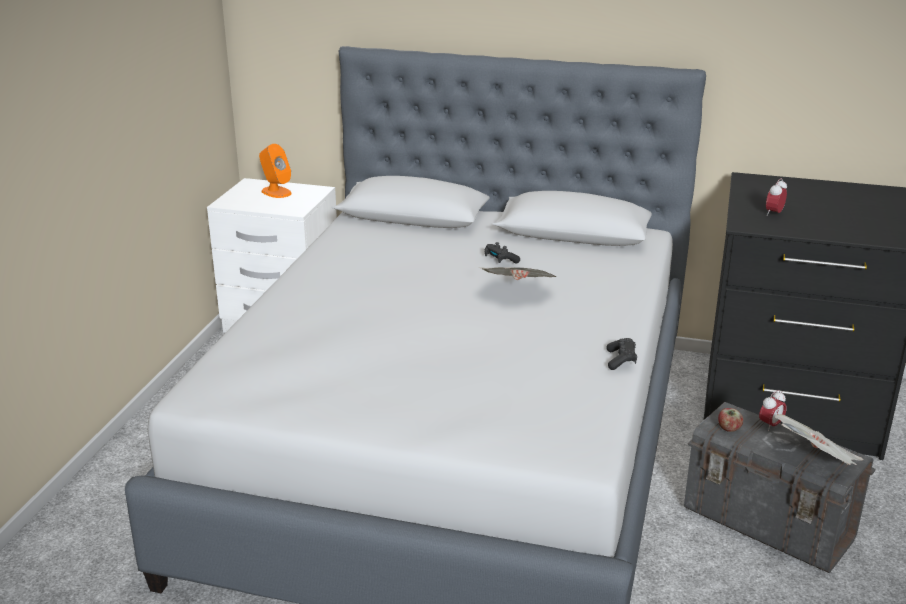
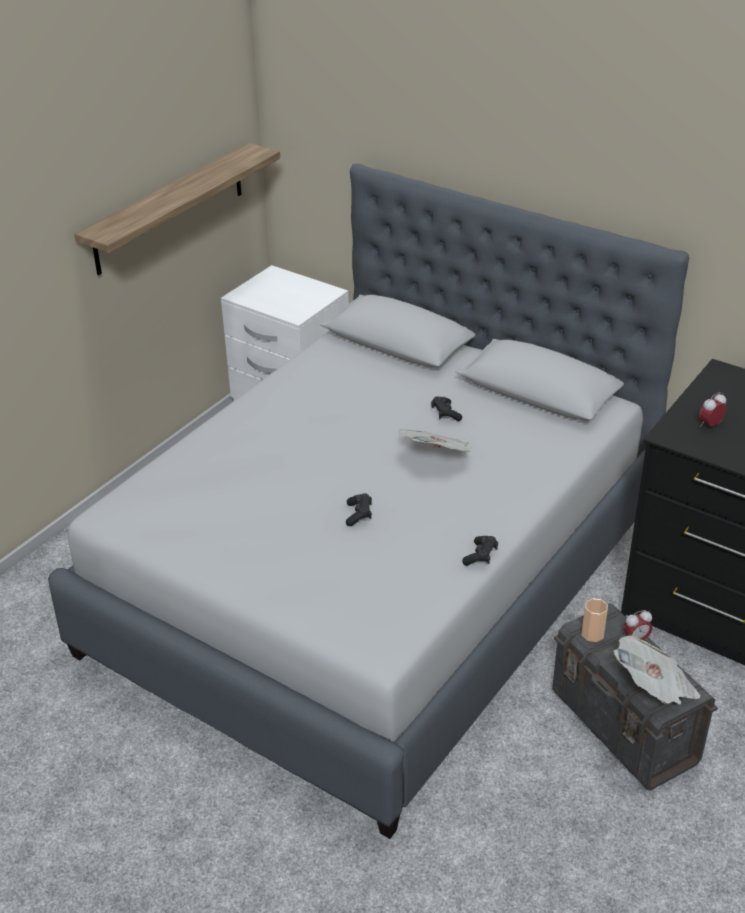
camera: 20 degrees right, 10 degrees up
(159, 103) = (169, 208): none -> shelf
(276, 192) = (290, 288): orange speaker -> none
(474, 349) = (359, 515): none -> black game controller
(728, 429) = (592, 634): apple -> cup

